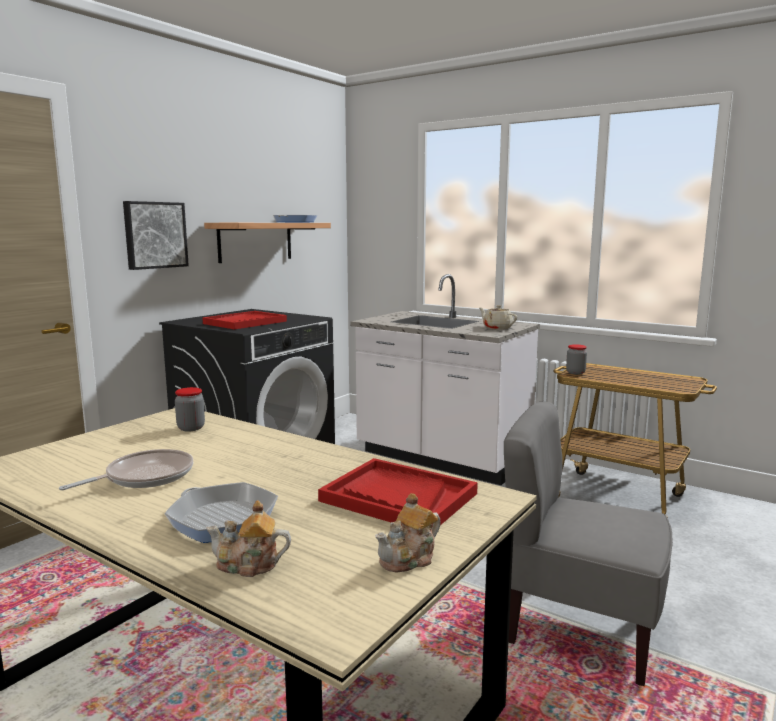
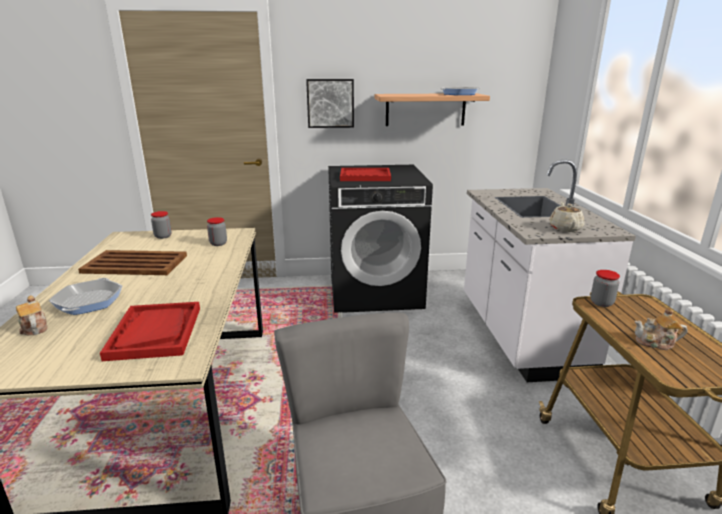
camera: 50 degrees right, 10 degrees up
(76, 447) = (163, 236): none -> jar
(145, 477) = (134, 264): frying pan -> brown tray
(409, 559) = (60, 367): teapot -> teapot (656, 343)

